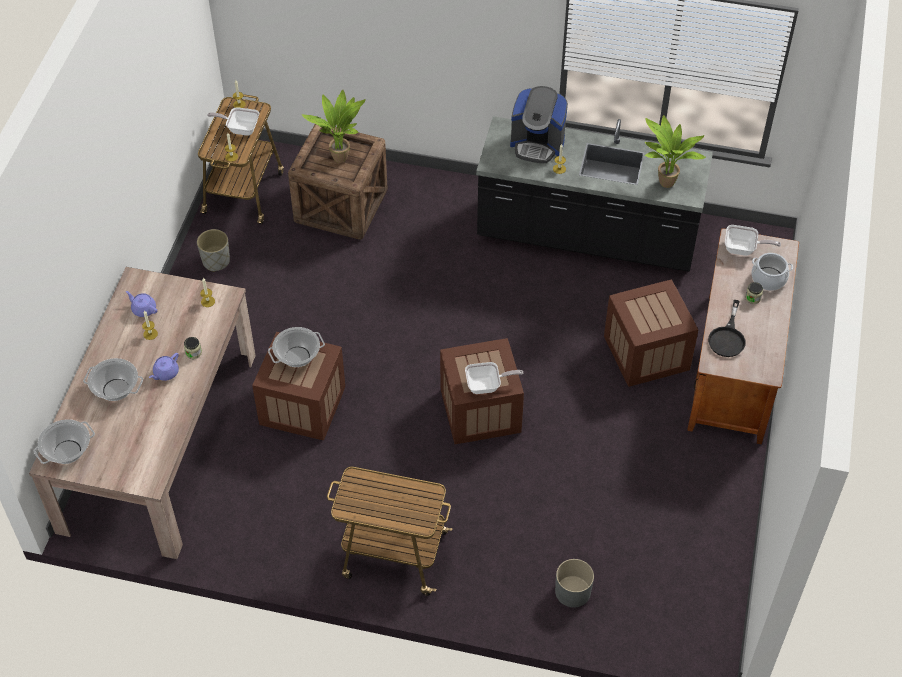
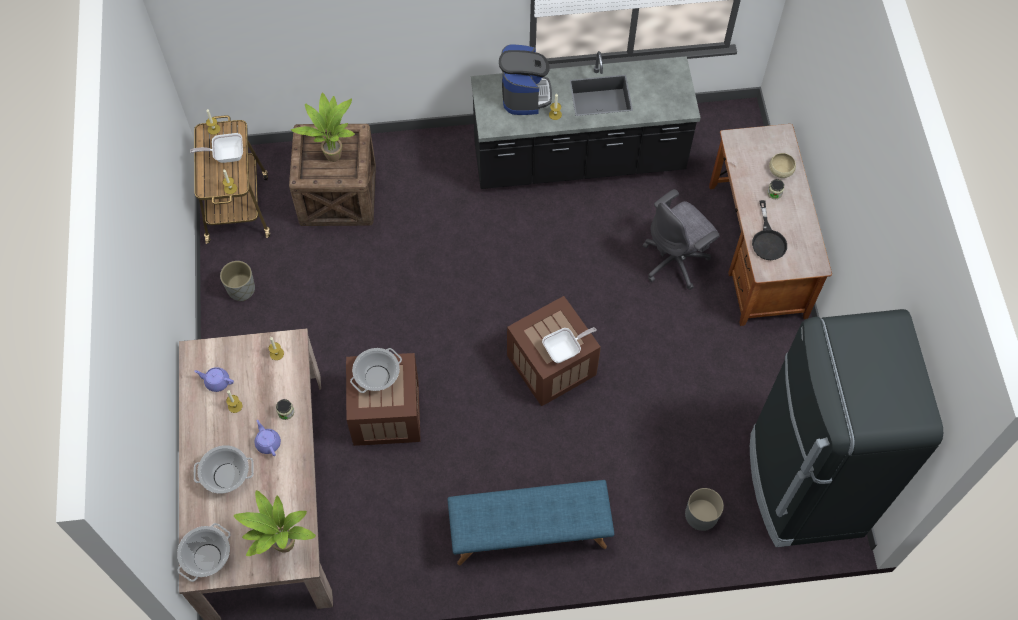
camera: 20 degrees left, 10 degrees up
(165, 373) = (268, 442): purple teapot -> purple teapot turned 135 degrees clockwise
(392, 554) = (529, 533): cart -> blue bench
(537, 144) = (524, 94): coffee machine -> coffee machine turned 90 degrees counterclockwise
(646, 353) = (675, 260): crate -> grey office chair
(665, 185) = (657, 103): potted plant -> potted plant (284, 547)
(691, 597) = (803, 485): none -> black fridge
(743, 249) = (747, 146): frying pan -> none
(768, 279) = (780, 170): cooking pot -> beige bowl

